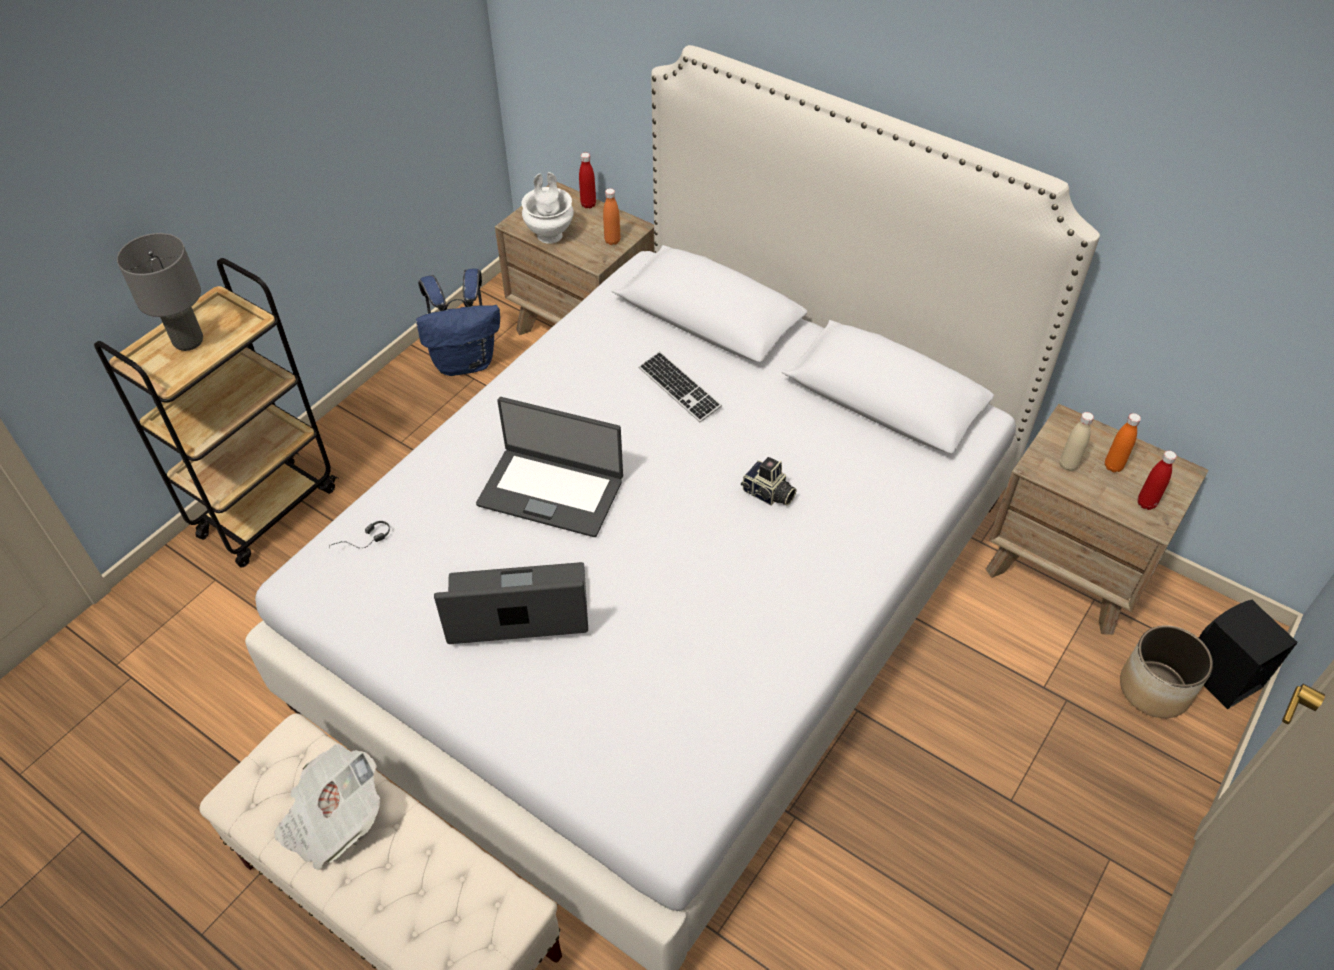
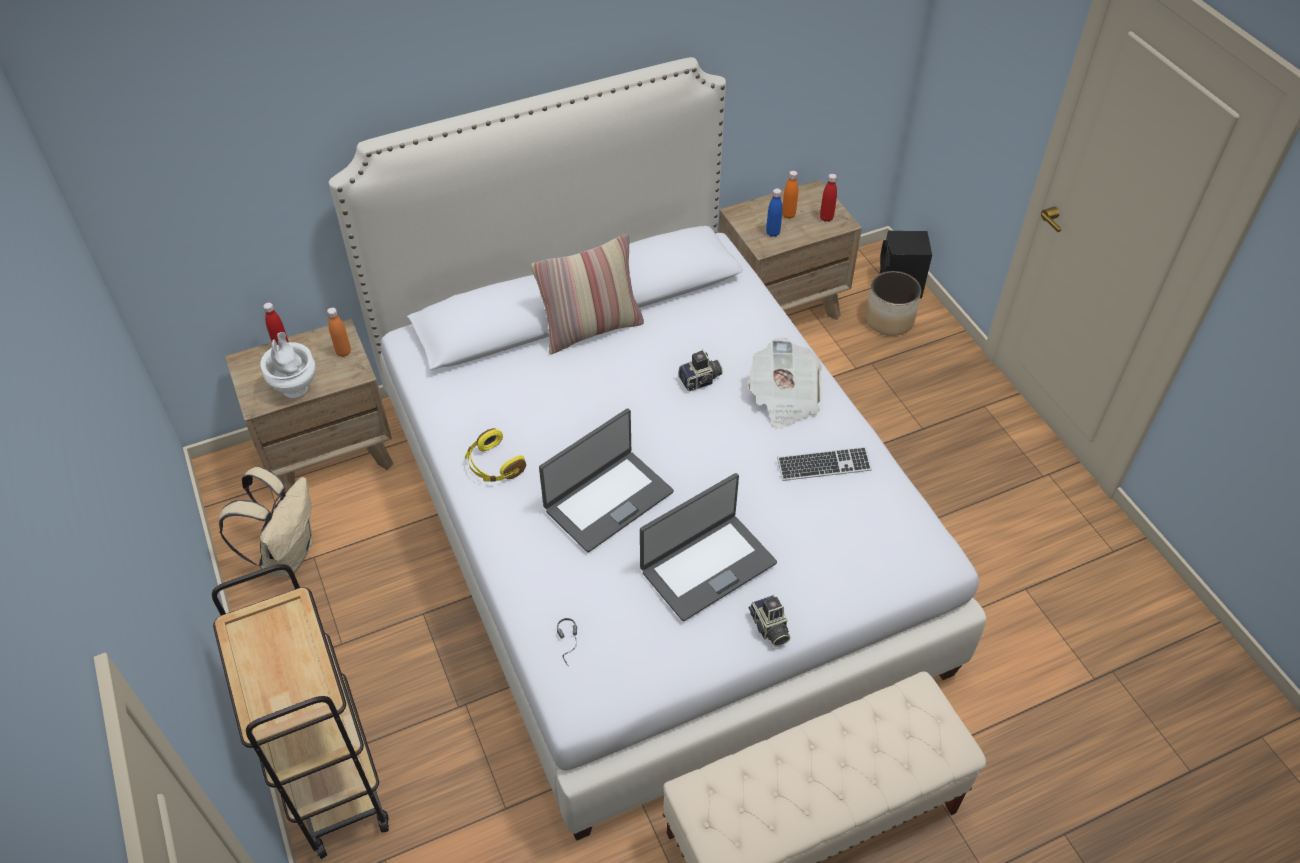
camera: 60 degrees left, 0 degrees up
(189, 343) = (277, 667): grey table lamp -> none
(333, 819) = (786, 786): newspaper -> newspaper (784, 398)
(465, 361) = (287, 554): blue backpack -> beige backpack
(472, 698) = (769, 628): none -> camera
(517, 607) = (707, 566): laptop -> laptop turned 150 degrees counterclockwise
(539, 392) = (494, 465): none -> yellow headphones
(679, 388) = (561, 381): keyboard -> keyboard (824, 465)
(766, 378) = (591, 329): none -> pillow
(1068, 465) = (772, 233): beige bottle -> blue bottle

